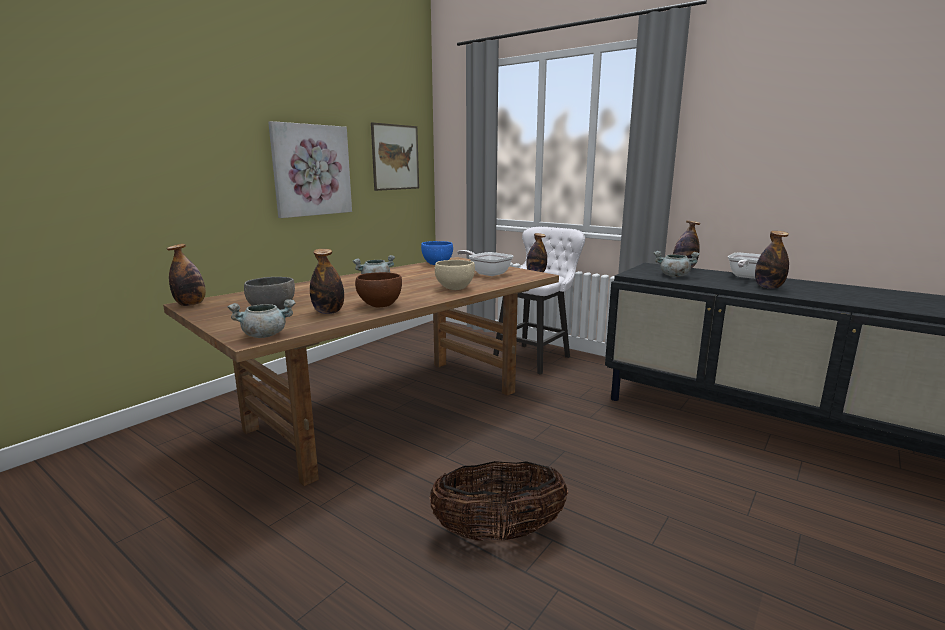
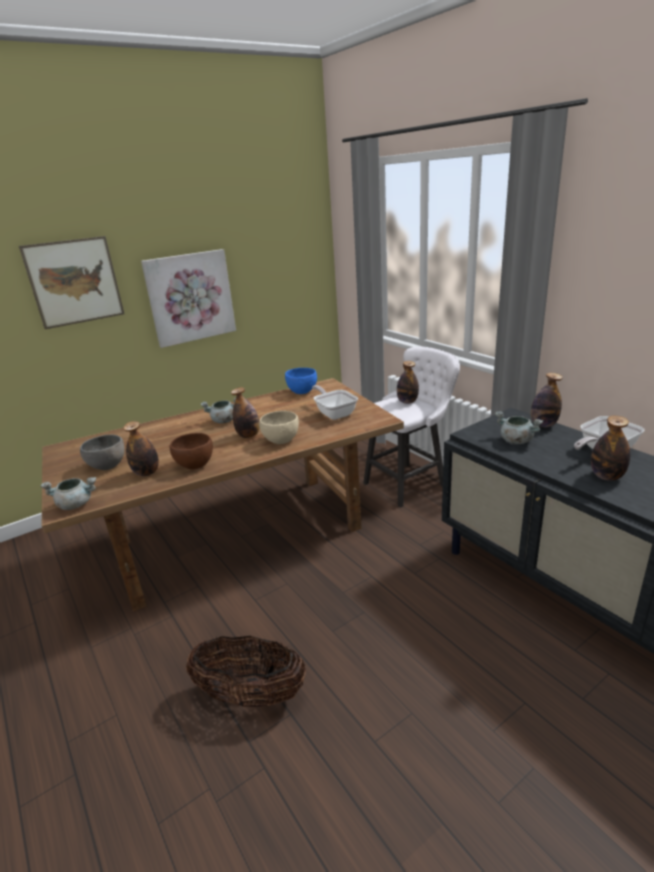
camera: 20 degrees right, 10 degrees up
(191, 304) = (59, 449): bottle -> bottle (248, 435)
(395, 157) = (285, 267): picture -> picture (74, 282)

